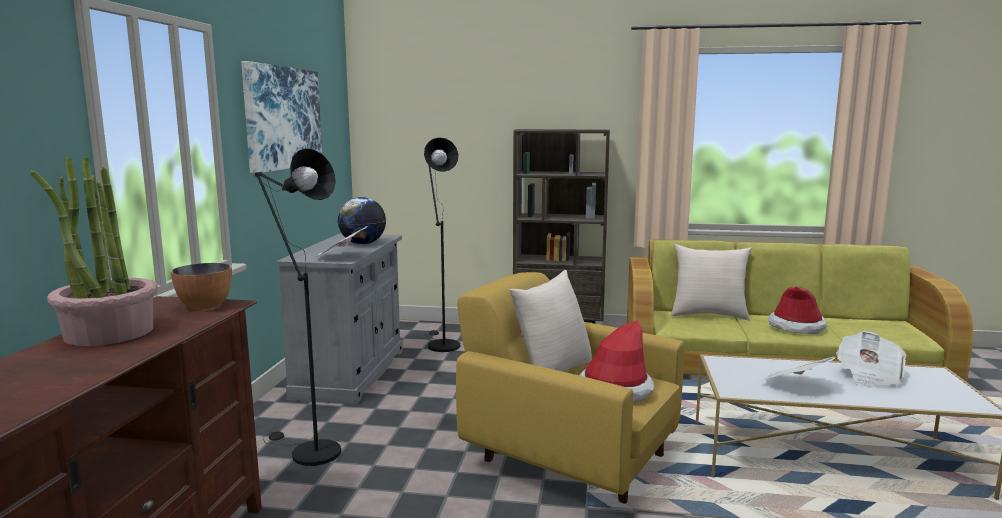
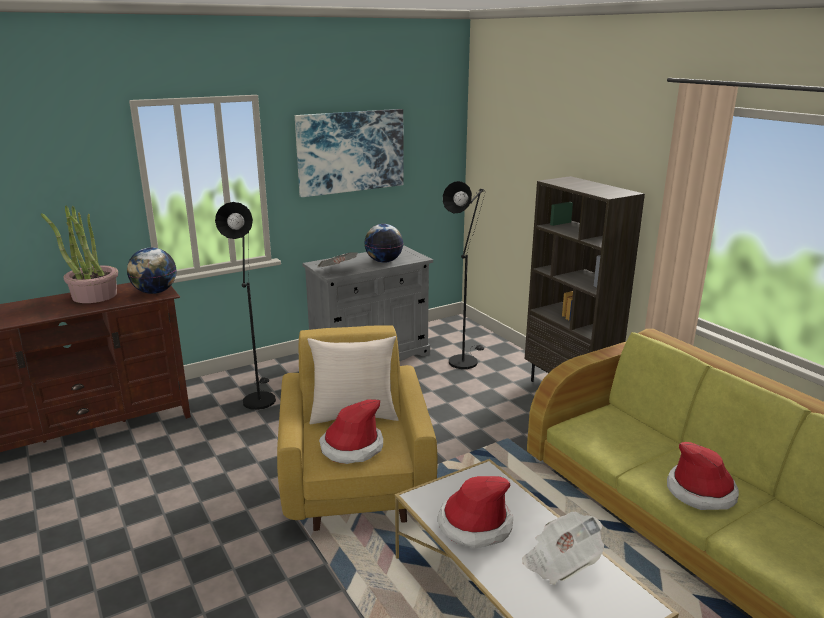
camera: 50 degrees right, 10 degrees up
(205, 306) = (155, 292): bowl -> globe
(708, 315) = (652, 434): beige pillow -> none
(795, 385) = (474, 524): newspaper -> hat

